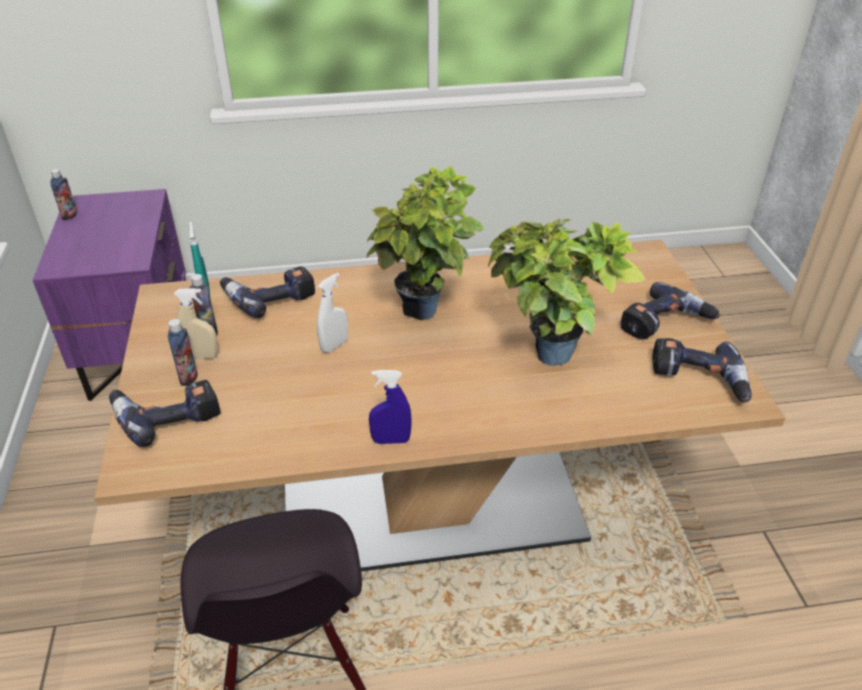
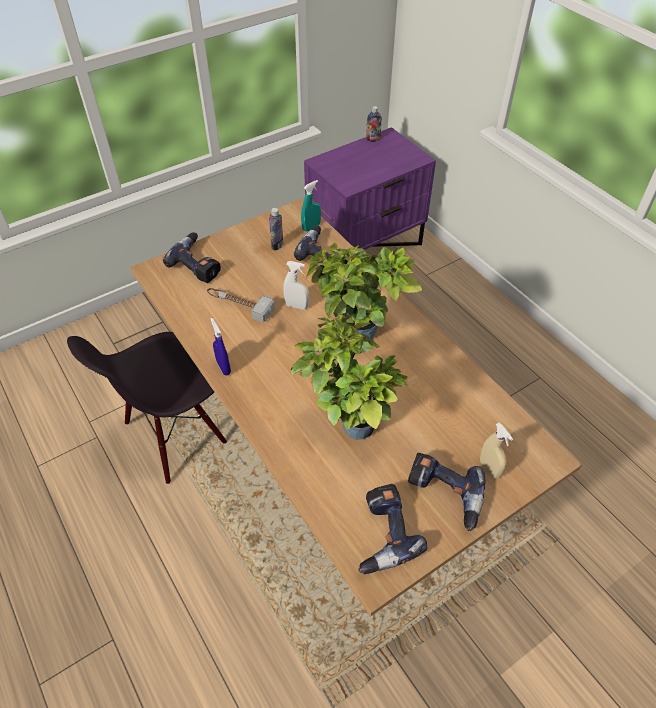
camera: 65 degrees right, 10 degrees up
(188, 377) = (232, 257): bottle -> none
(202, 356) = (252, 254): beige spray bottle -> beige spray bottle (489, 468)
(289, 395) = (239, 305): none -> hammer

